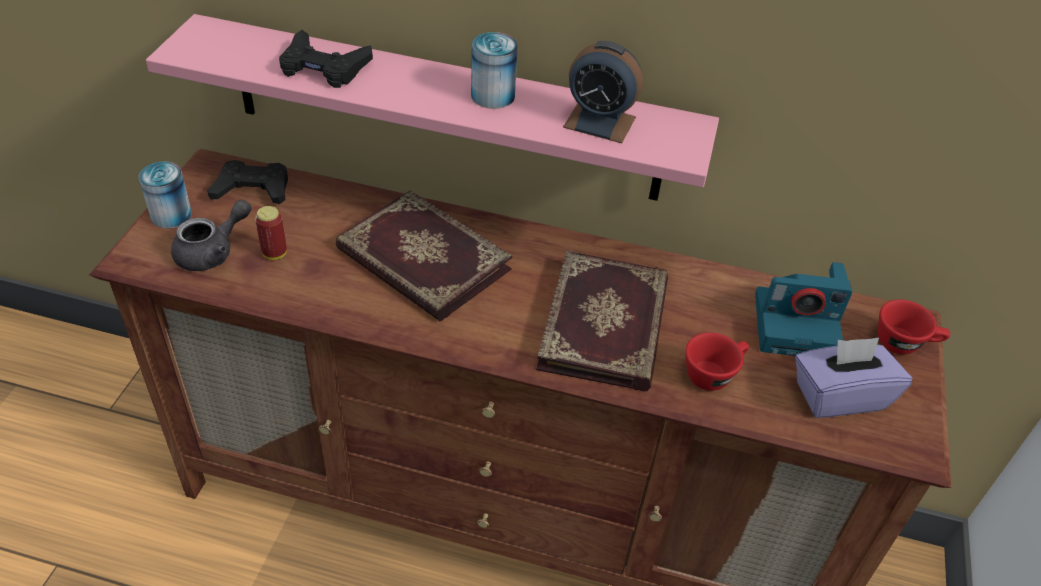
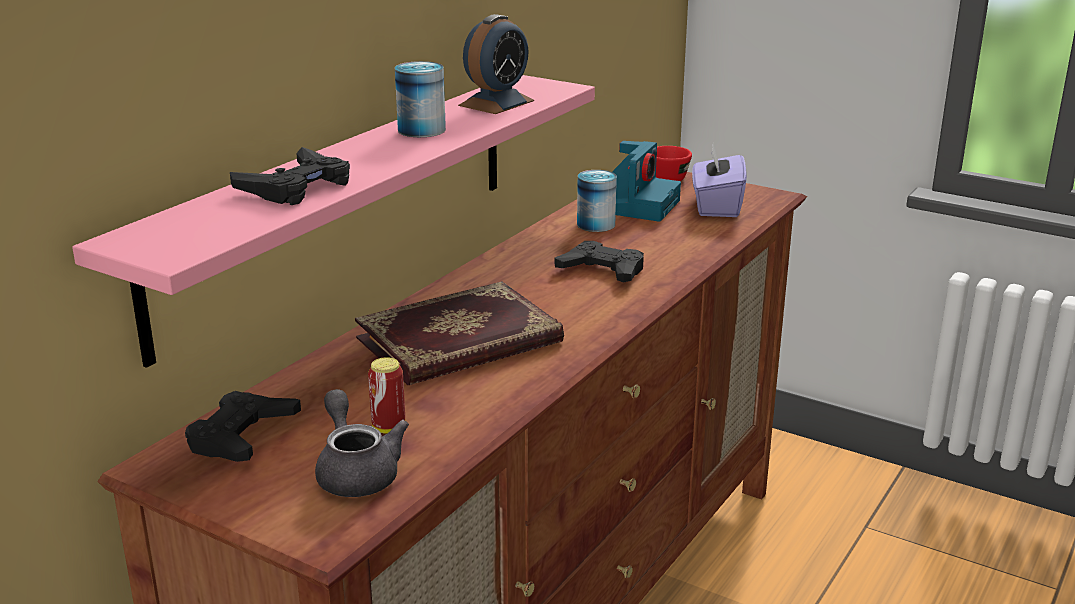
camera: 70 degrees left, 20 degrees down
(171, 215) = (249, 502): can -> can (596, 224)
(606, 325) = (602, 270): book -> black game controller
(713, 373) = (678, 241): red cup -> none

